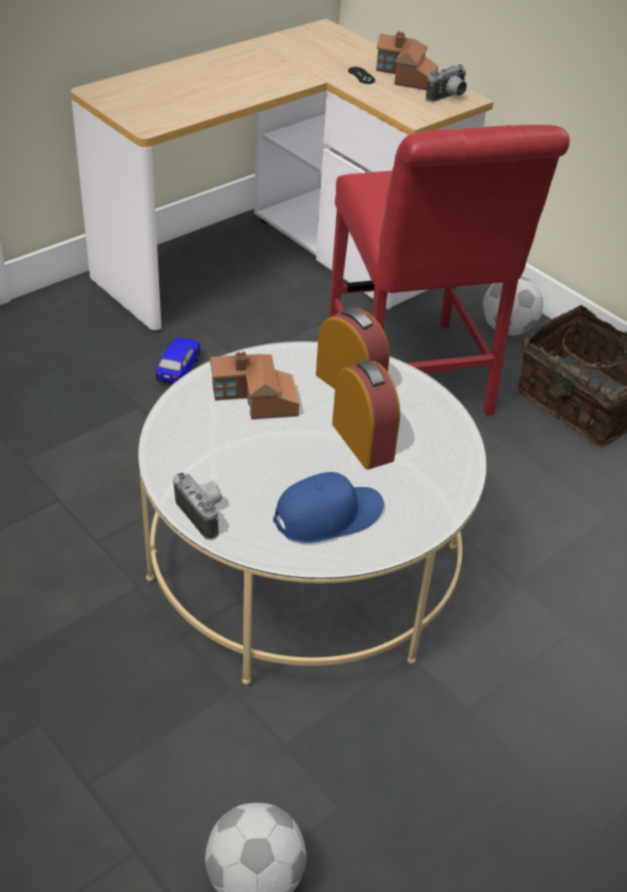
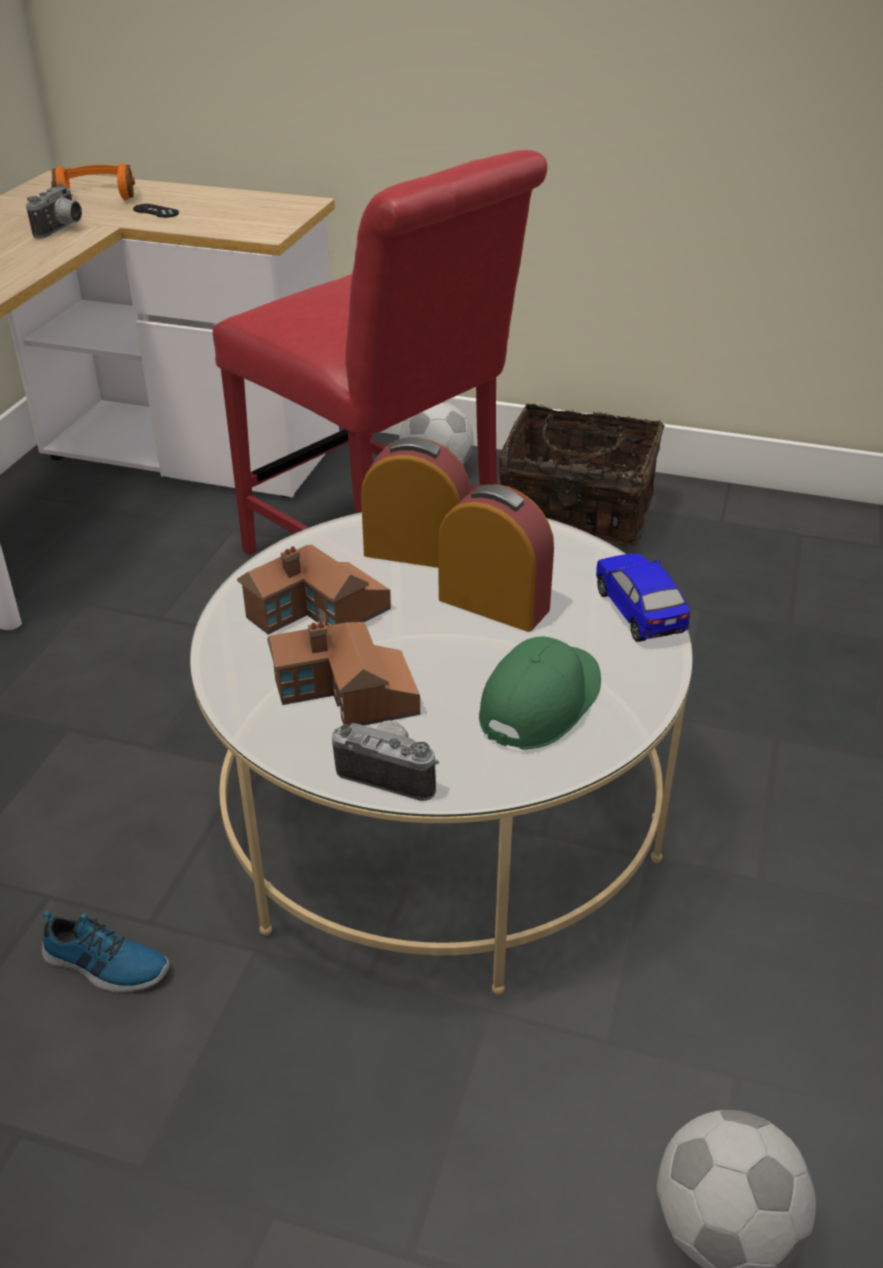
camera: 30 degrees left, 5 degrees down
(57, 552) = (105, 965): none -> shoe
(179, 369) = (86, 662): toy car -> toy car (638, 611)
(328, 515) = (541, 702): blue cap -> green cap
(336, 50) = (97, 195): none -> orange headphones
(405, 76) = (208, 200): toy house -> toy house (346, 695)
(448, 98) = (281, 207): camera -> camera (62, 229)

